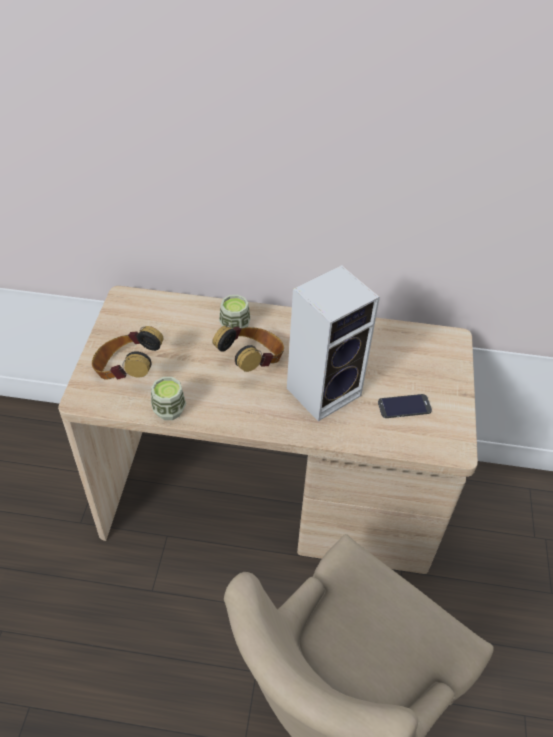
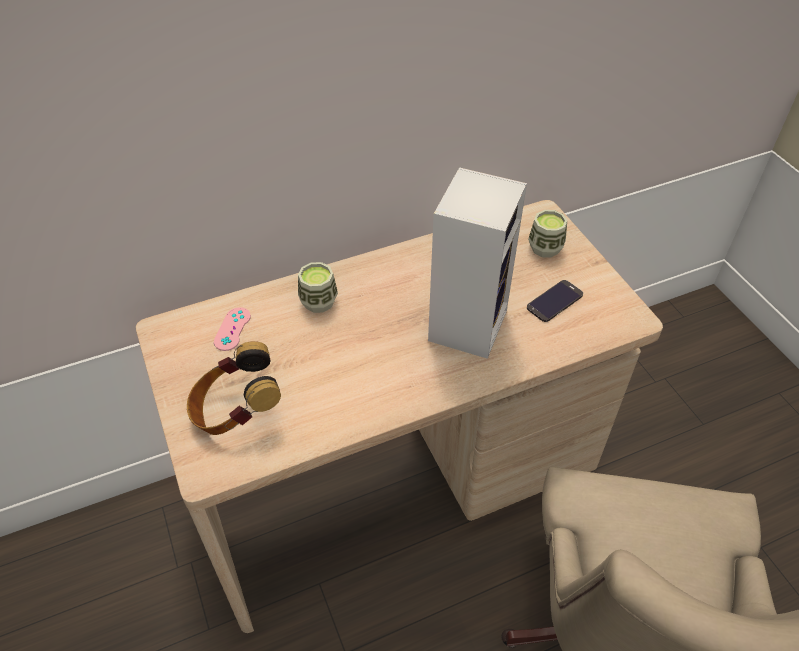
camera: 30 degrees left, 0 degrees up
(166, 318) = (232, 329): none -> pink game controller
(169, 410) = (321, 429): cup -> cup (545, 248)
(252, 362) = (369, 331): headphones -> none

